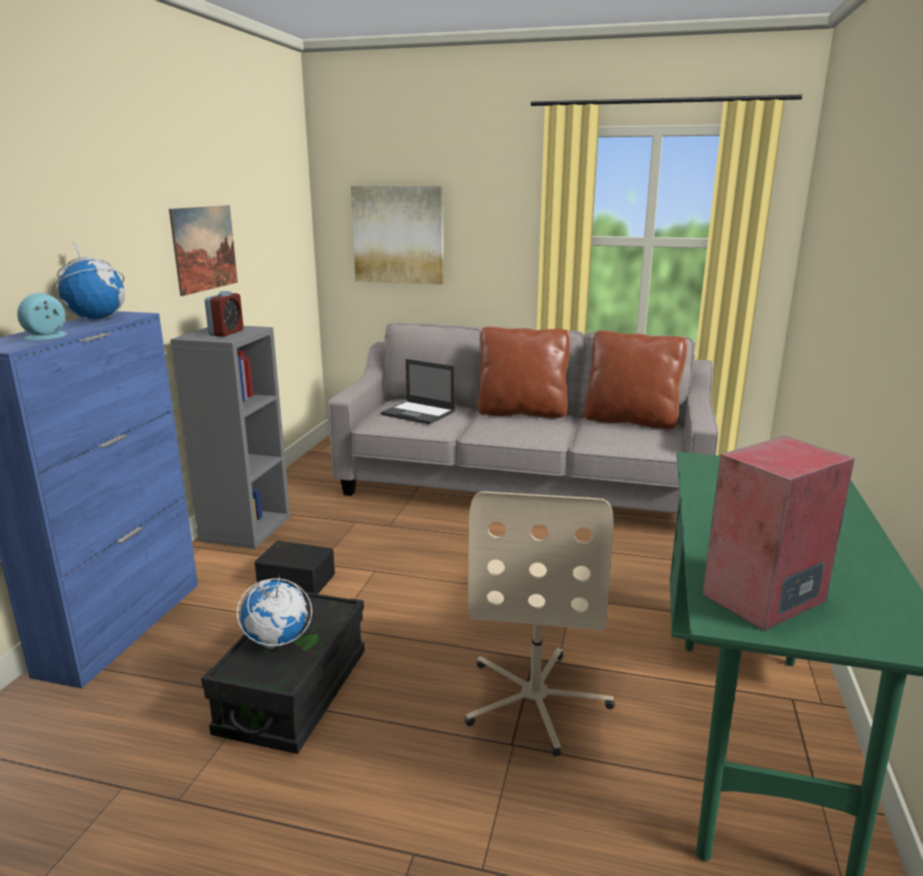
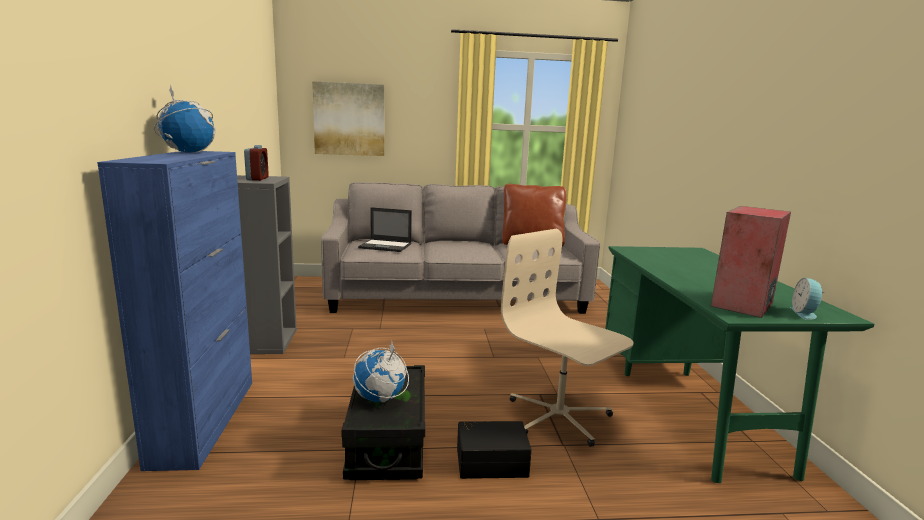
camera: 20 degrees left, 5 degrees down
(48, 337) = (175, 158): alarm clock -> alarm clock (805, 313)
(204, 248) = (229, 113): picture -> none
(297, 579) = (334, 369): black storage box -> black storage box (491, 461)
(522, 412) = (458, 242): brown pillow -> none
(536, 699) = (558, 417): beige office chair -> beige office chair turned 150 degrees clockwise

